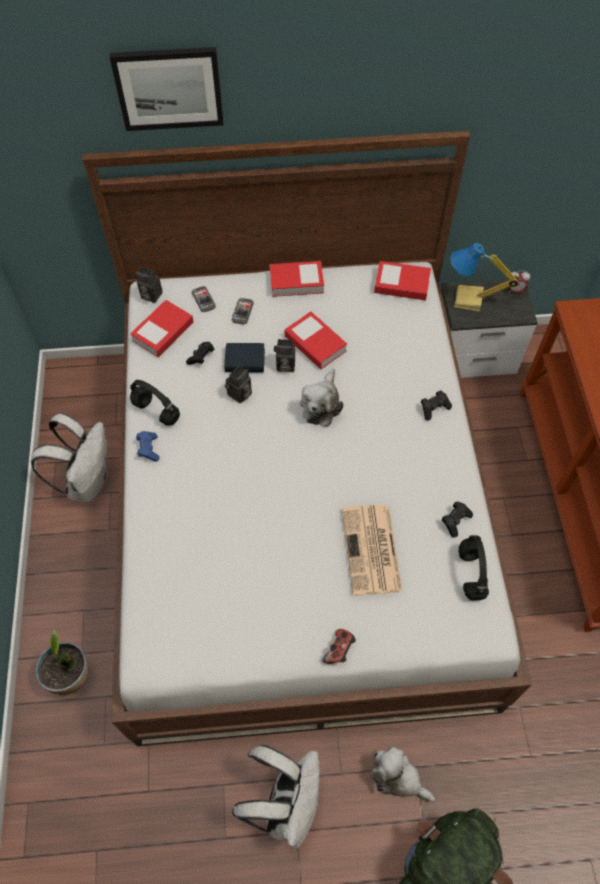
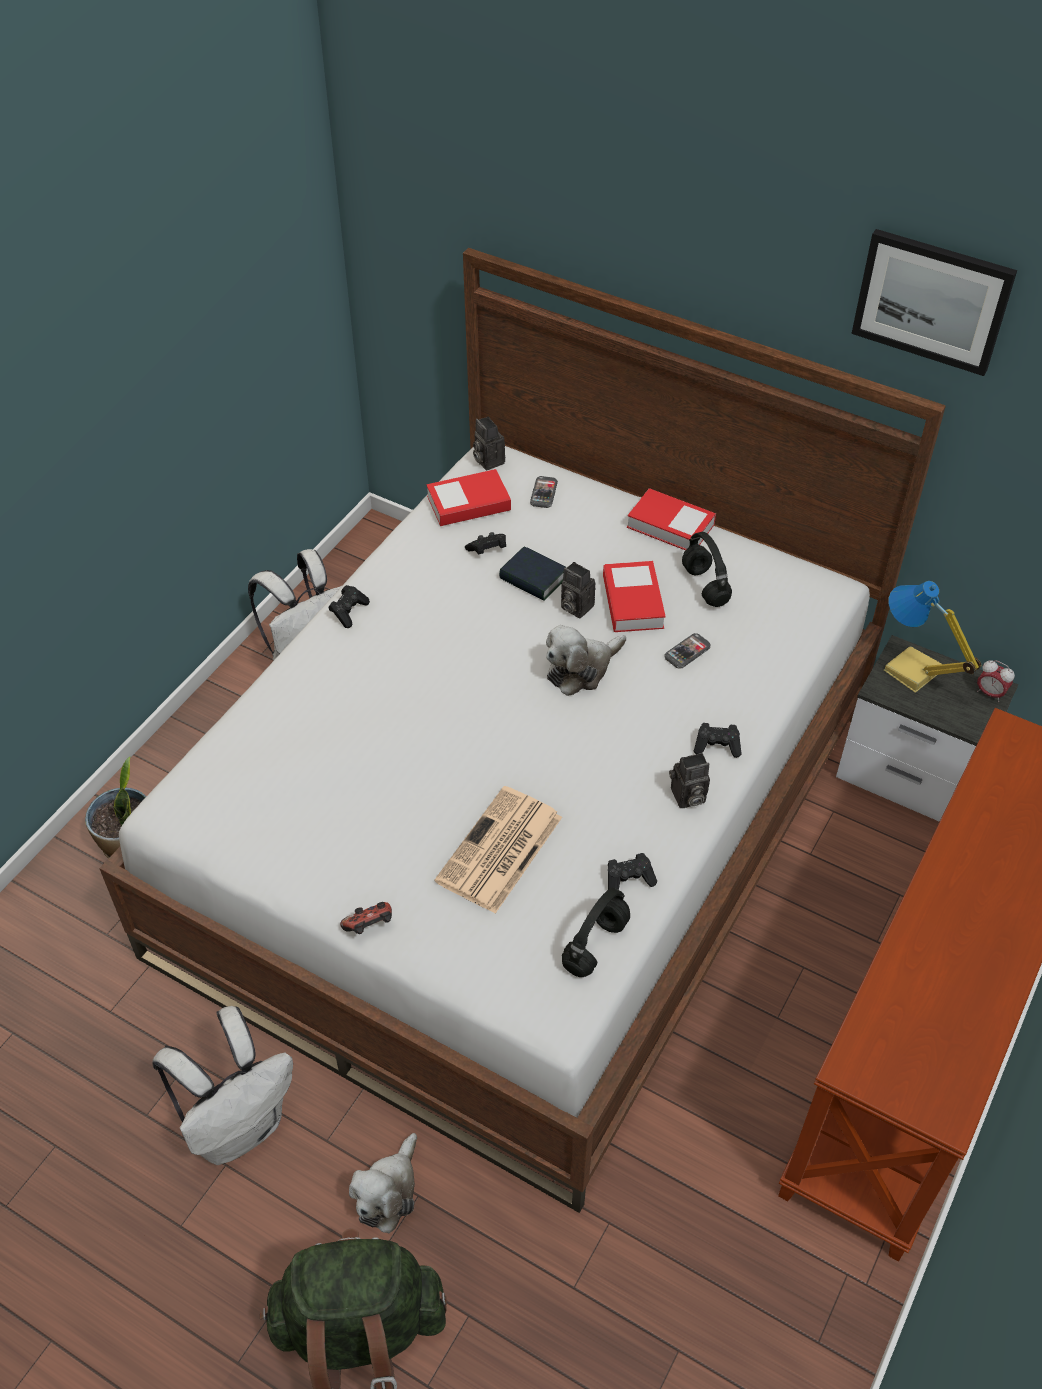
camera: 35 degrees right, 10 degrees down
(148, 449) = (349, 612): blue game controller -> black game controller
(157, 412) = (391, 580): black headphones -> black headphones (706, 587)
(169, 88) = (582, 204): picture -> picture (932, 300)
(240, 395) = (496, 610): camera -> camera (687, 797)
(242, 312) = (577, 527): phone -> phone (687, 652)
(398, 777) = (388, 1192): plush toy -> plush toy turned 135 degrees counterclockwise
(401, 284) = (802, 591): book -> none

